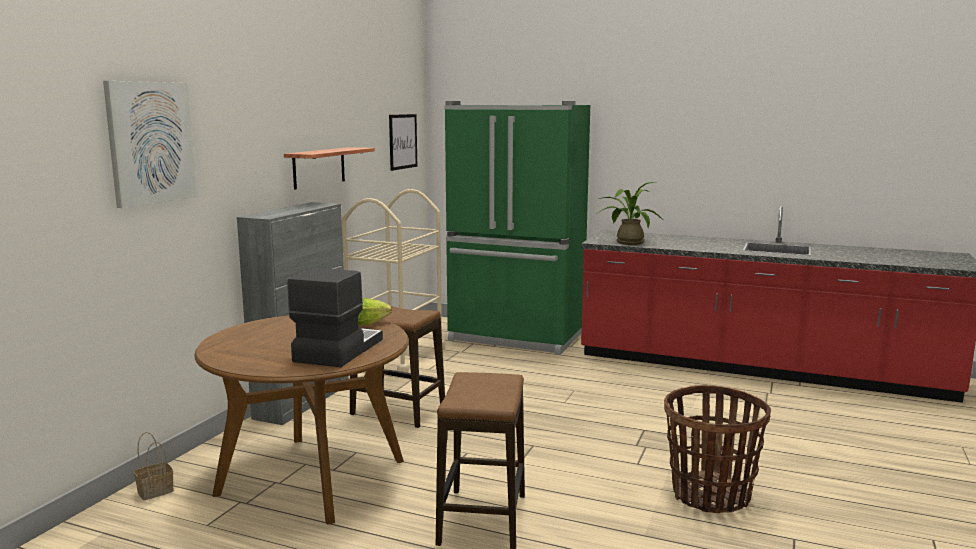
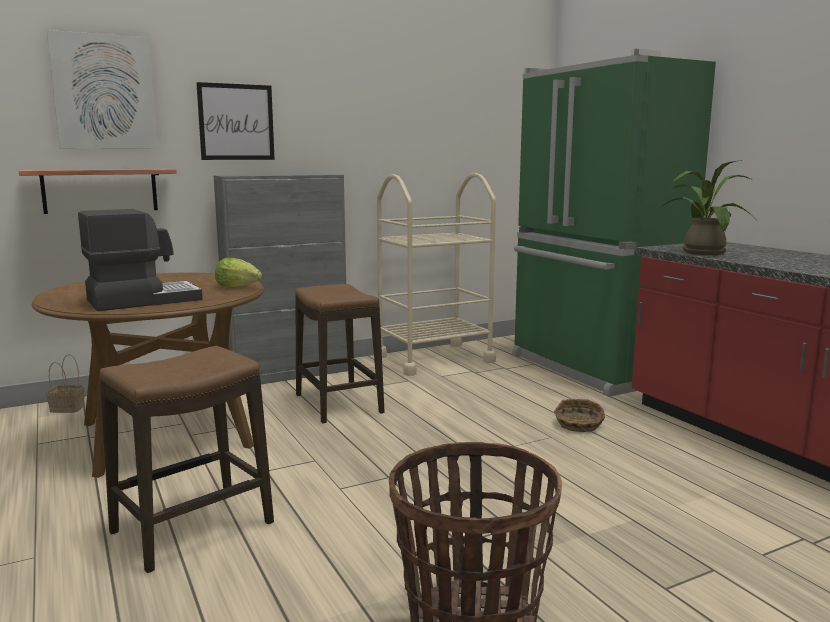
camera: 40 degrees right, 0 degrees up
(319, 167) = (350, 139): shelf -> shelf (100, 190)
(403, 141) = (503, 124): picture -> picture (236, 122)
(575, 378) = (578, 425): none -> basket

